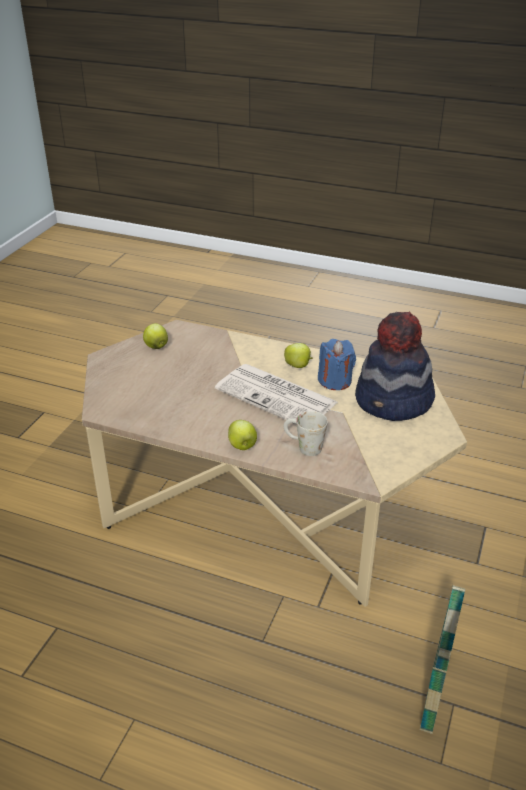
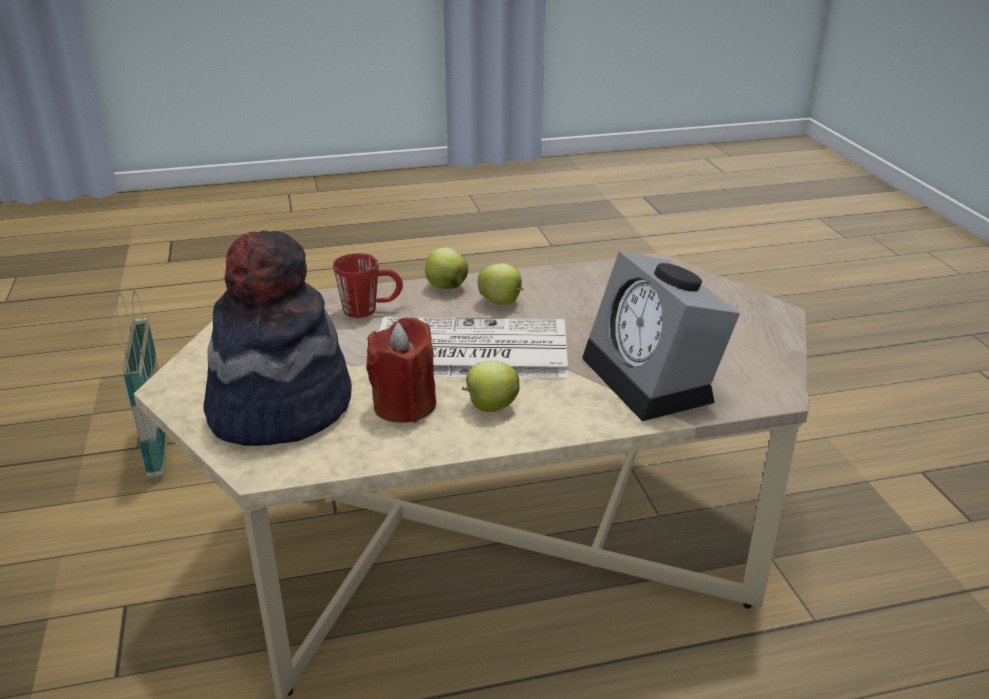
camera: 145 degrees right, 5 degrees down
(156, 346) = (744, 352): apple -> apple (501, 302)
(214, 350) = (654, 380): none -> alarm clock
(303, 447) = (370, 309): white mug -> red mug
(335, 381) = (404, 405): blue candle -> red candle

